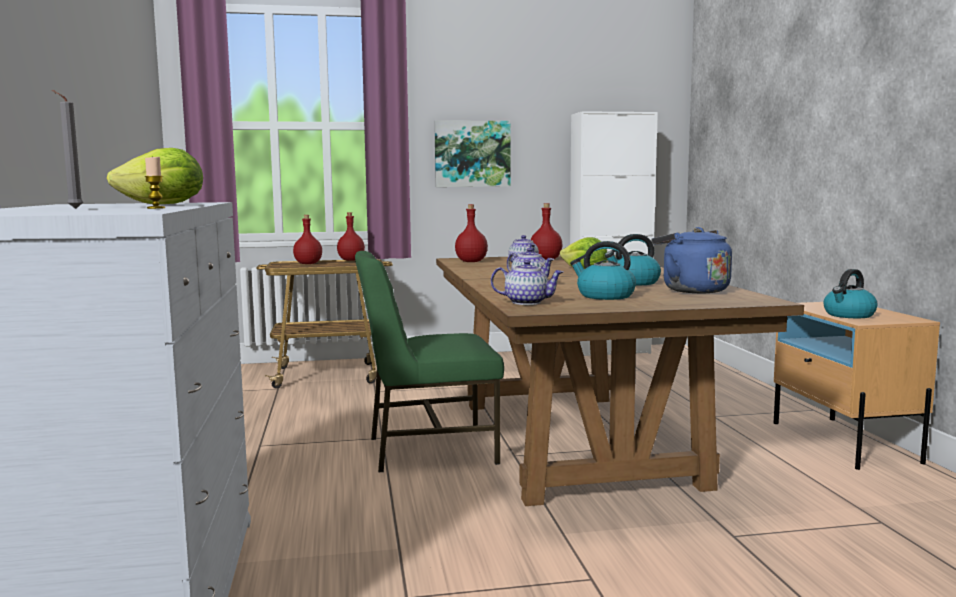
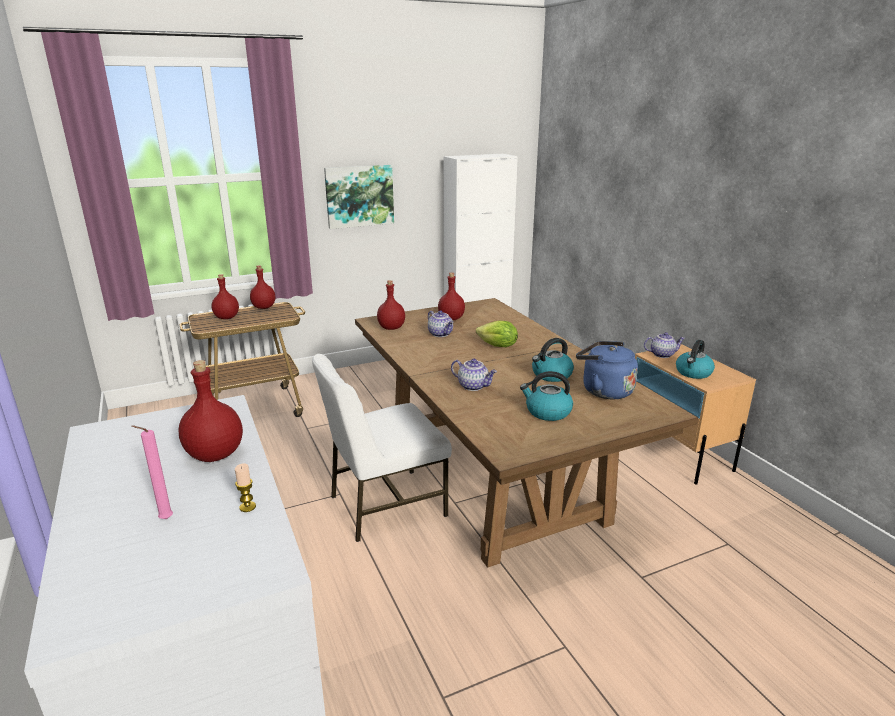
camera: 15 degrees left, 15 degrees up
(73, 209) = (164, 520): grey candle -> pink candle
(164, 205) = (216, 454): lettuce -> red bottle
(429, 450) = (385, 505): green chair -> white chair
(527, 302) = (496, 435): teapot -> teapot (662, 354)

